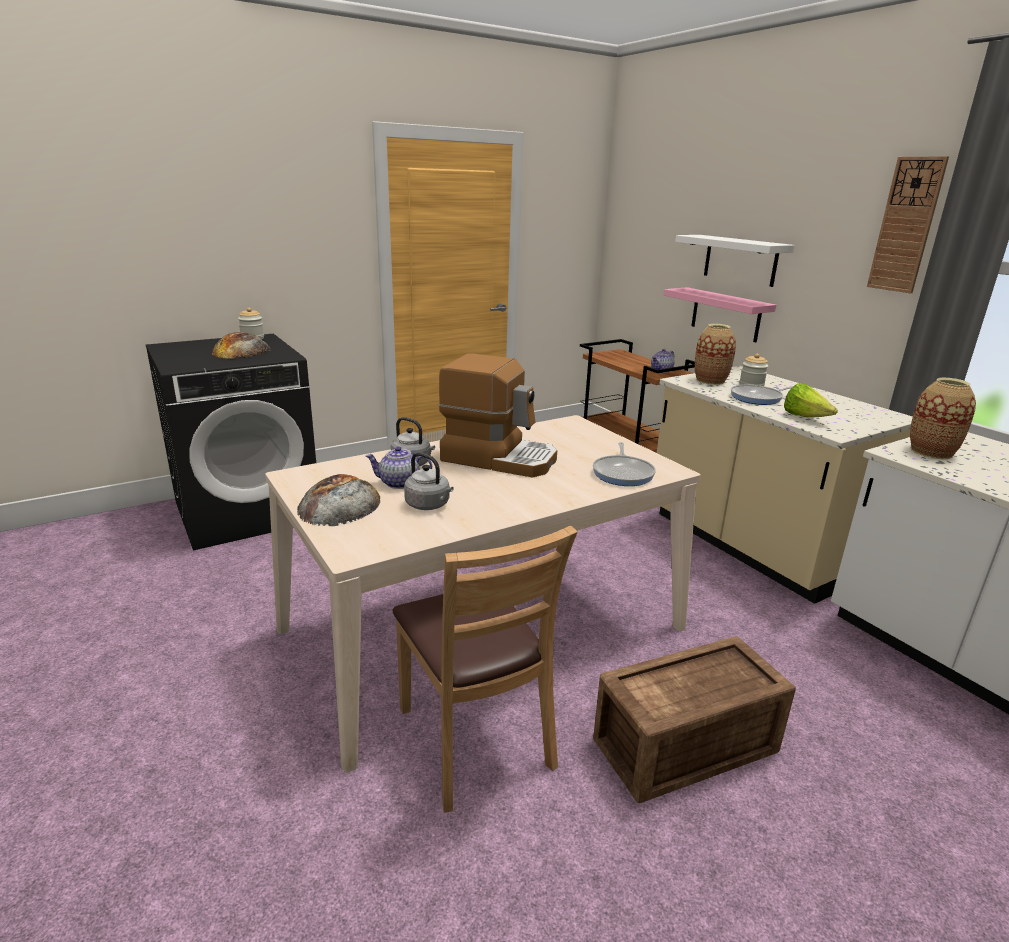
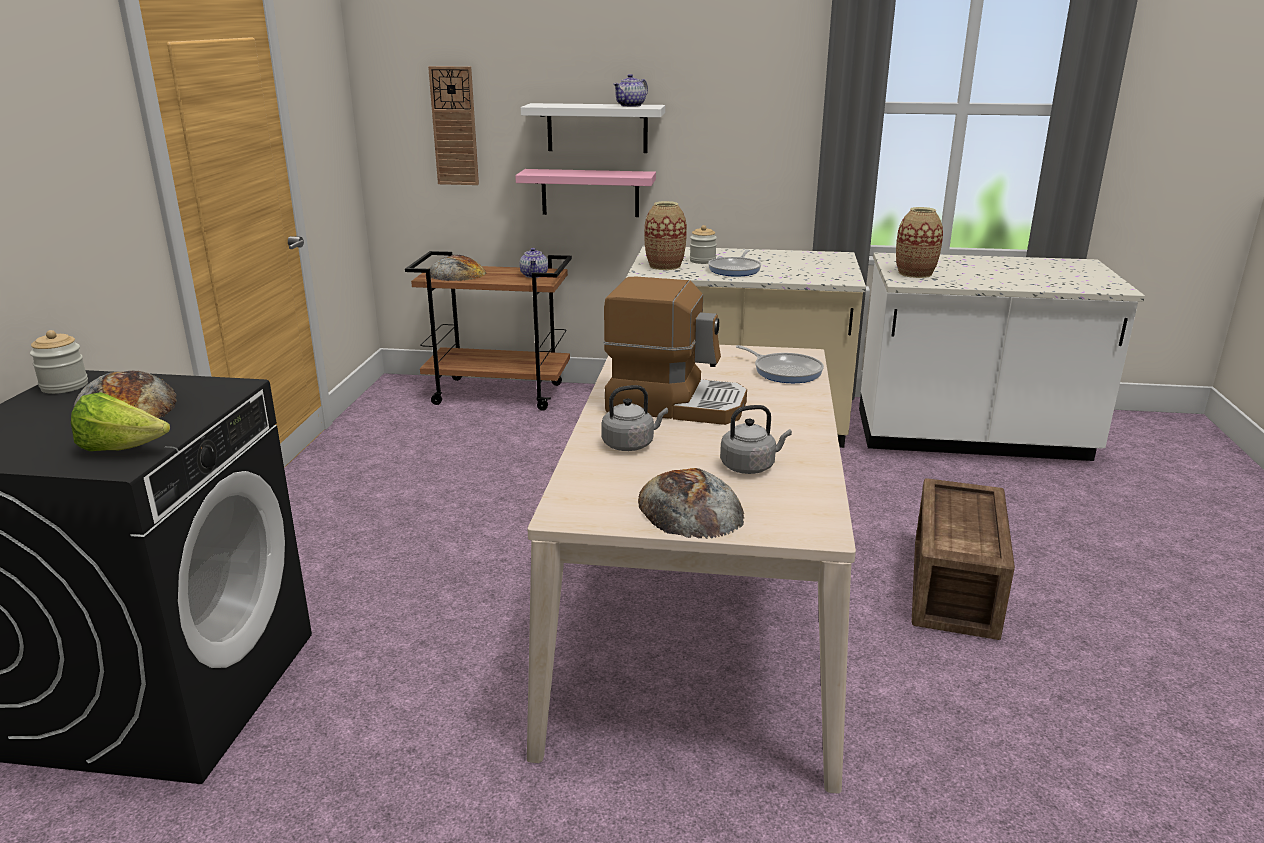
camera: 50 degrees left, 0 degrees up
(399, 483) = (674, 465): teapot -> teapot (630, 105)
(474, 740) = (860, 690): brown chair -> none
(499, 458) = (676, 403): coffee machine -> coffee machine turned 45 degrees clockwise
(617, 357) = (455, 274): none -> bread
(805, 417) = (801, 275): lettuce -> lettuce (122, 449)
(906, 225) = (783, 76): wall clock -> wall clock (454, 126)

